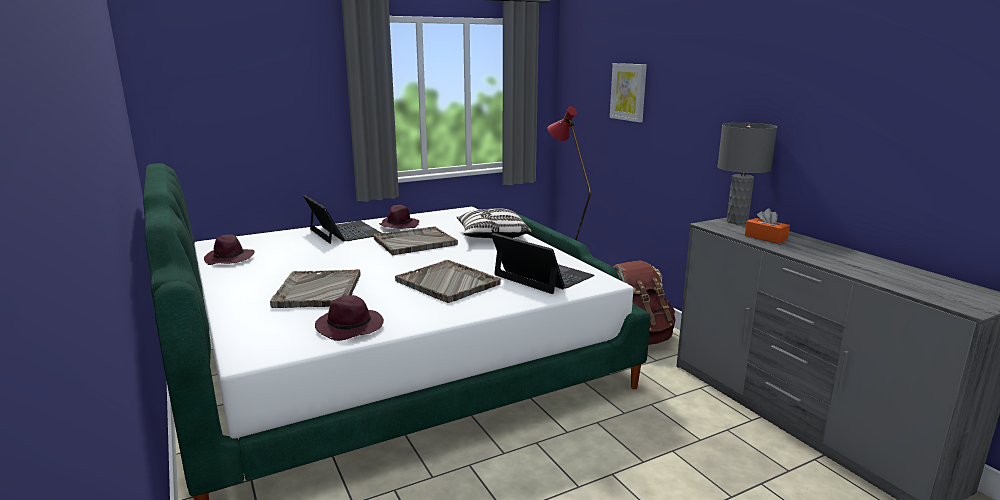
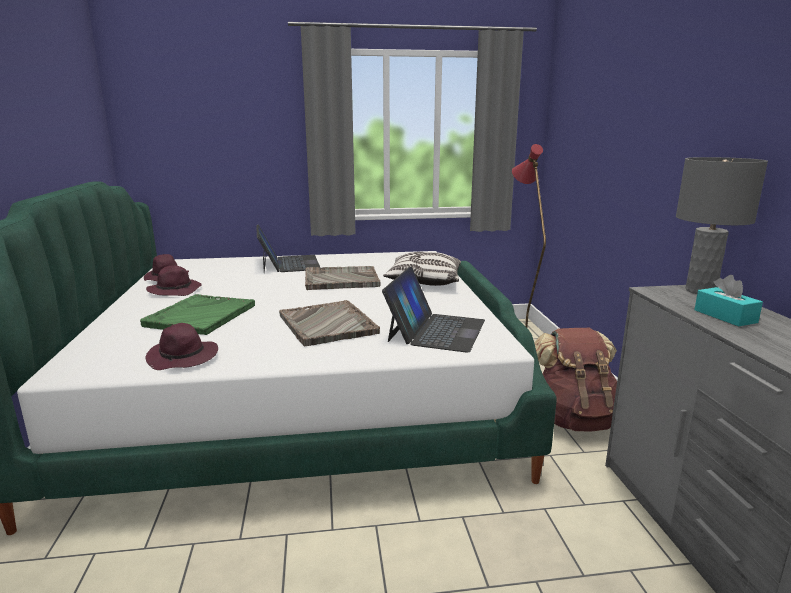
camera: 20 degrees right, 0 degrees up
(318, 291) = (200, 316): grey tray -> green tray
(399, 225) = (344, 262): purple hat -> purple hat (175, 290)
(543, 276) = (436, 330): laptop -> laptop turned 45 degrees clockwise
(628, 92) = (606, 127): picture -> none
(765, 237) = (725, 316): orange tissue box -> turquoise tissue box

